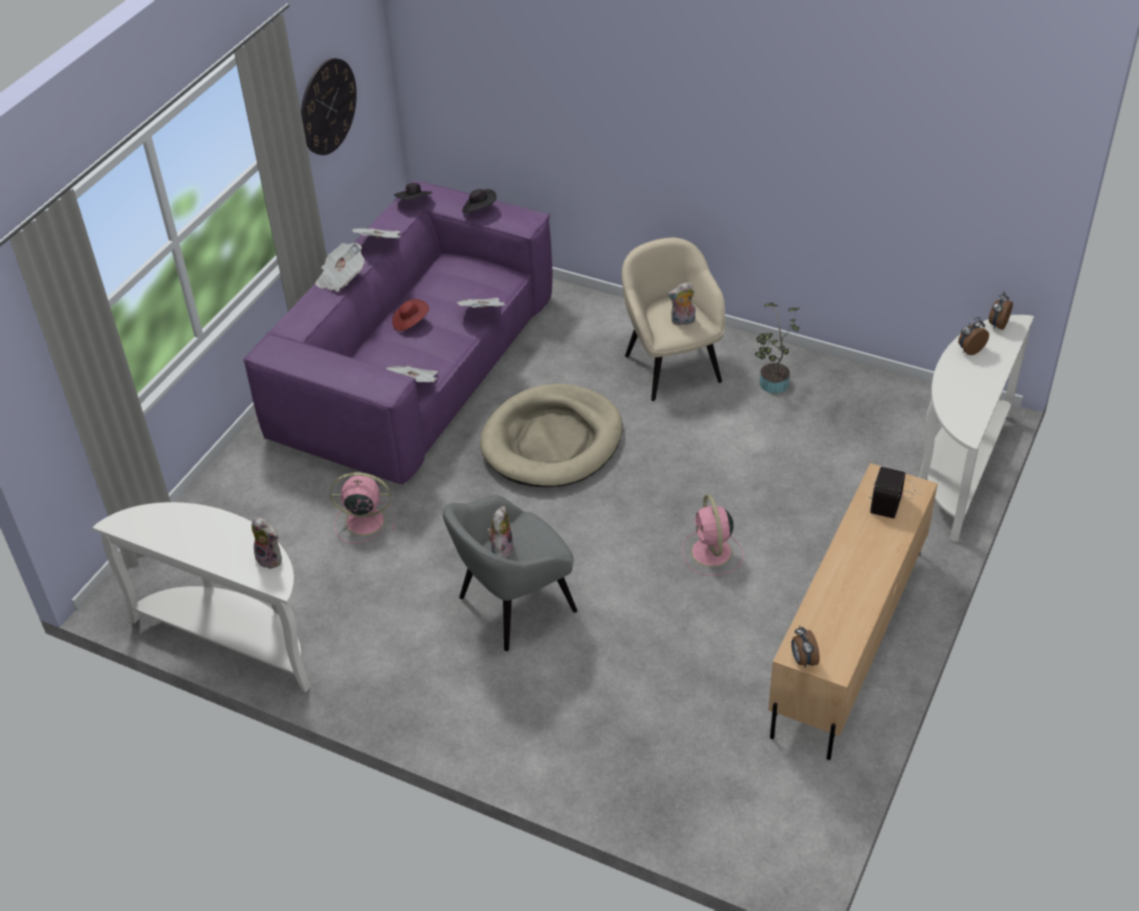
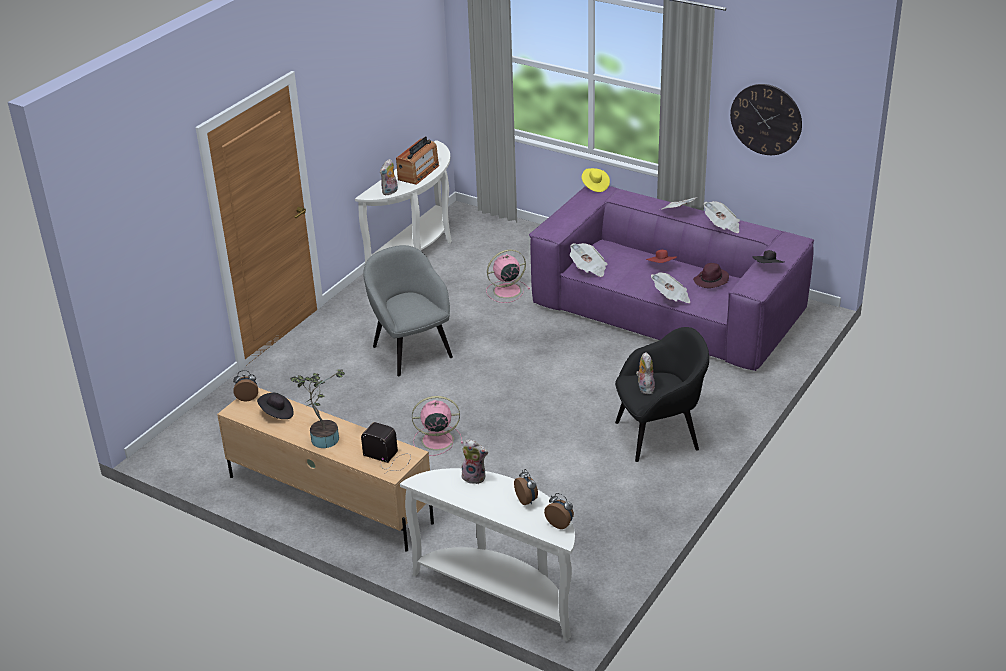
camera: 95 degrees right, 10 degrees down
(208, 533) = (418, 172): none -> radio
(259, 353) = (595, 186): none -> yellow hat
(363, 521) = (506, 291): pink fan -> pink fan turned 120 degrees counterclockwise
(414, 202) = (778, 239): black hat -> black hat (277, 413)
(447, 282) = (711, 281): none -> purple hat
(501, 548) = (408, 298): plush toy -> plush toy (475, 477)
(552, 441) = (573, 370): beige dog bed -> none
(671, 366) = (659, 435): beige armchair -> black armchair
(772, 385) = (628, 490): potted plant -> potted plant (322, 438)

